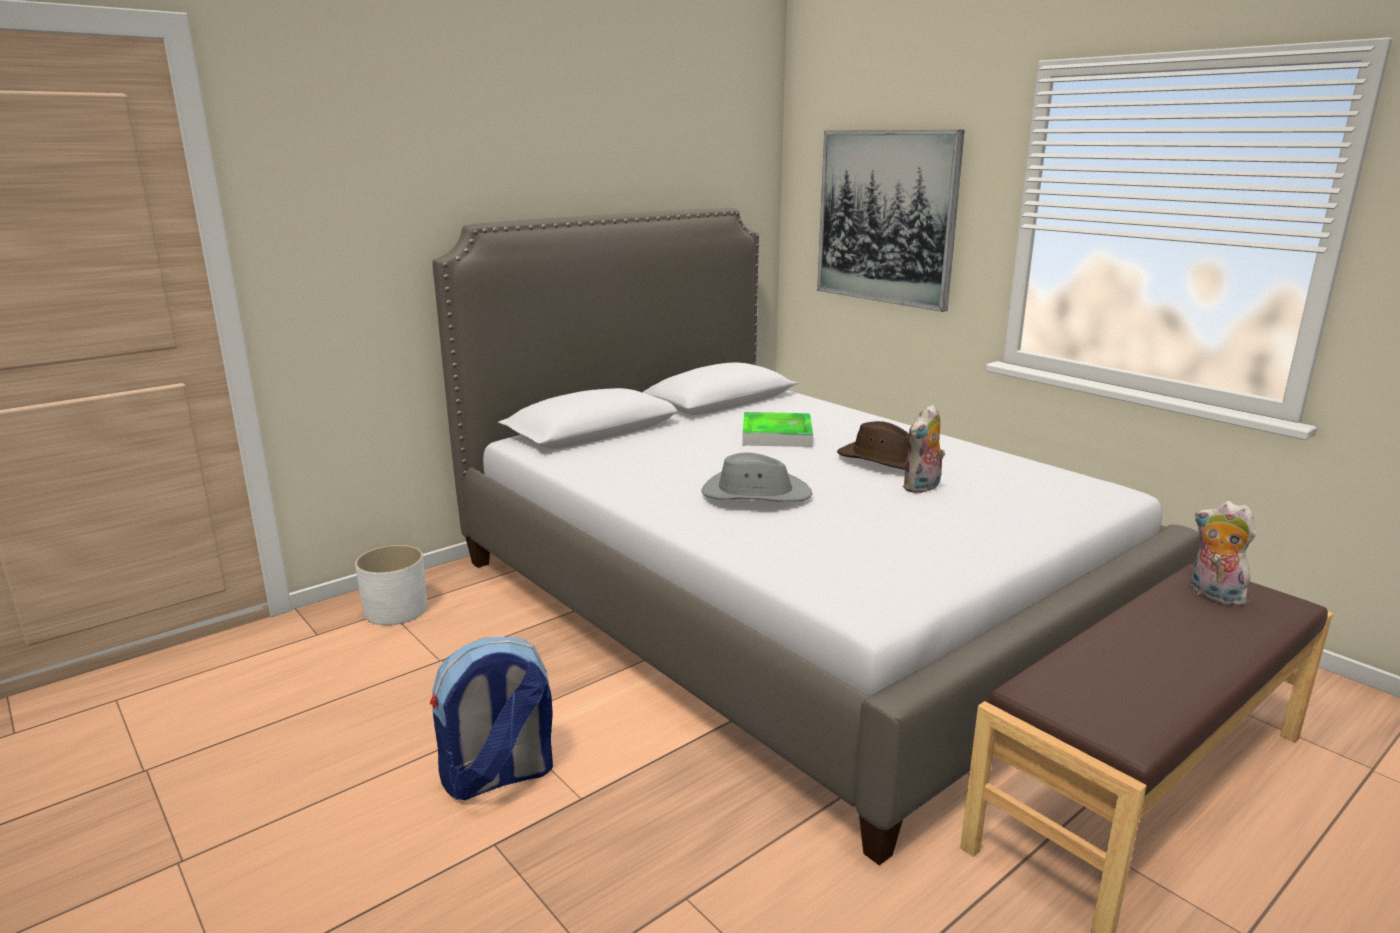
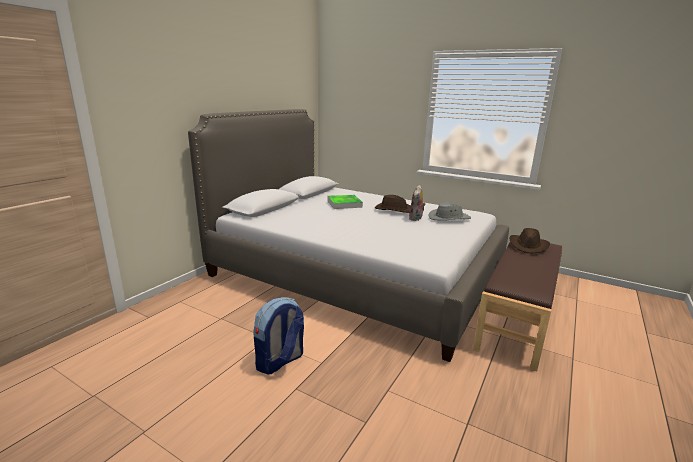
camera: 20 degrees left, 0 degrees up
(396, 610) = (183, 301): white planter -> none
(755, 494) = (357, 226): grey hat -> grey hat (449, 218)
(886, 217) = (369, 113): picture -> none
(1212, 595) = (528, 246): plush toy -> brown hat

